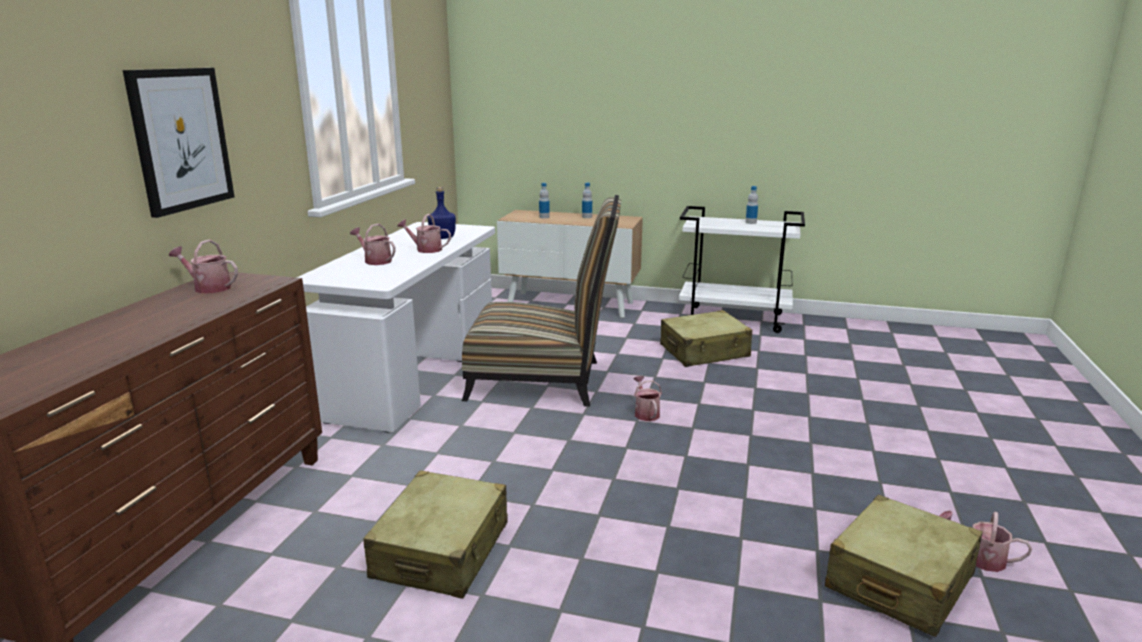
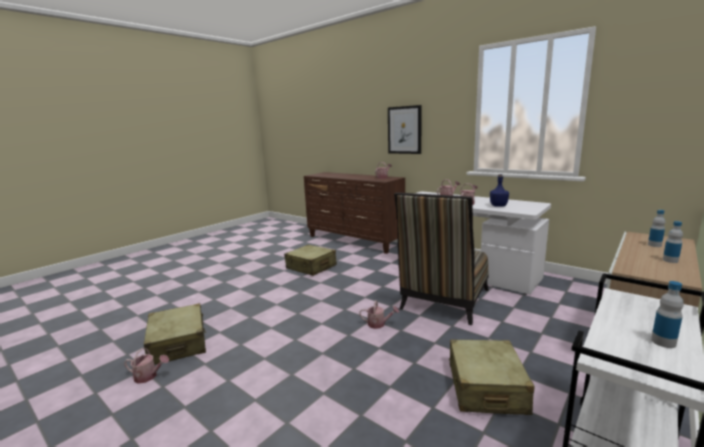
camera: 115 degrees right, 5 degrees down
(978, 558) = (148, 376): watering can -> watering can turned 45 degrees clockwise

